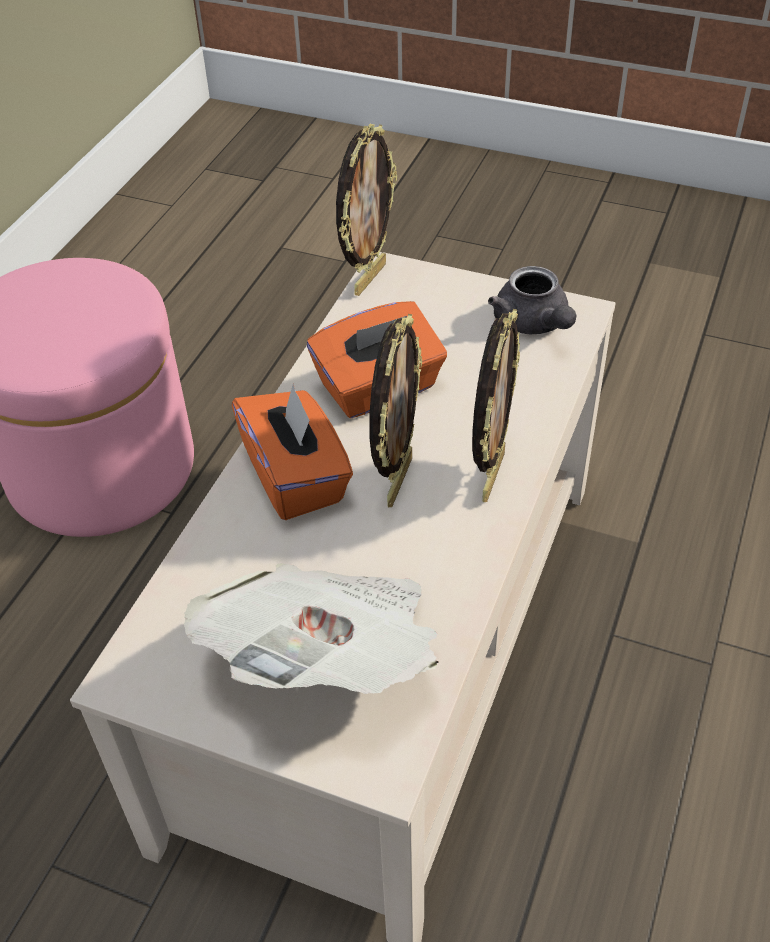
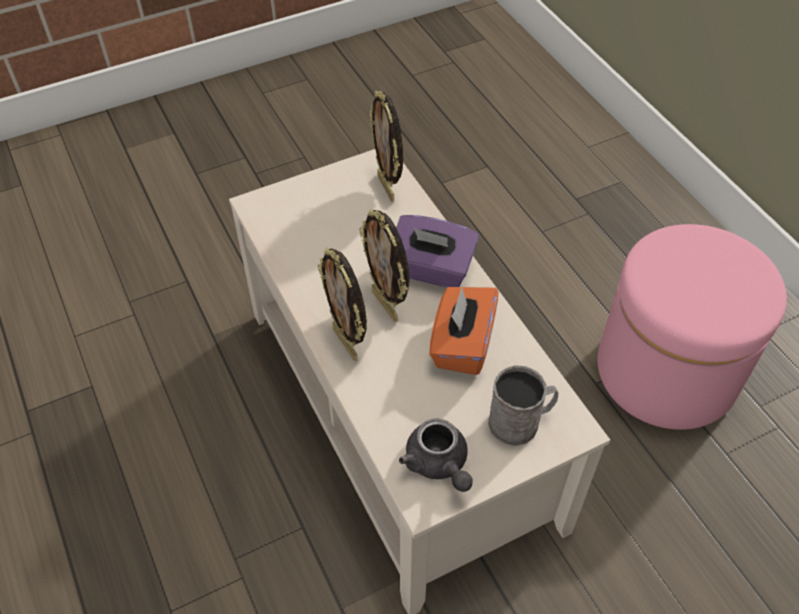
camera: 130 degrees right, 5 degrees up
(296, 477) = (431, 270): orange tissue box -> purple tissue box
(329, 659) = (317, 219): newspaper -> none
(368, 278) = (575, 413): picture frame -> picture frame (387, 187)
(421, 303) = (520, 422): none -> grey mug
(534, 324) = (439, 464): grey teapot -> grey teapot turned 135 degrees counterclockwise

